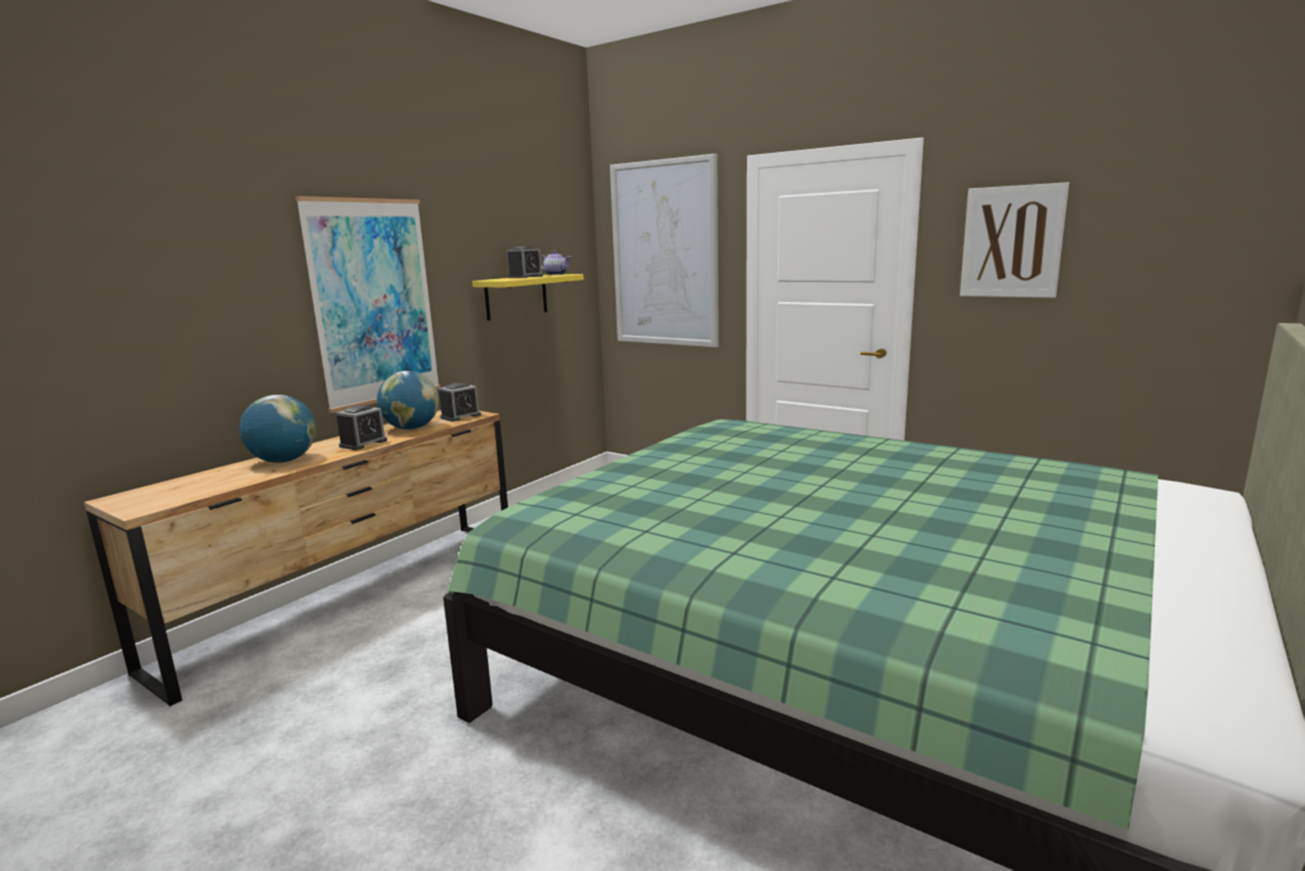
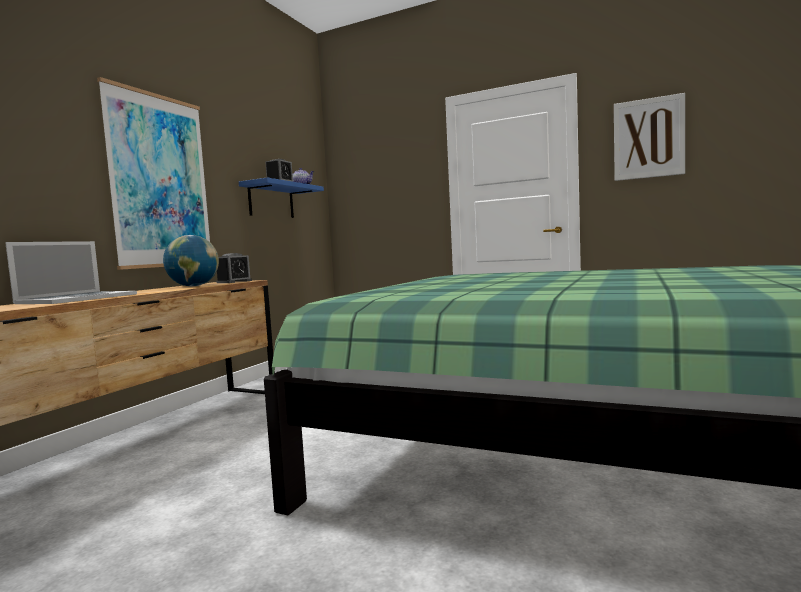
camera: 10 degrees left, 10 degrees down
(284, 461) = (77, 299): globe -> laptop
(363, 443) = (152, 291): alarm clock -> none
(516, 296) = (271, 201): yellow shelf -> blue shelf
(665, 254) = (383, 176): picture -> none

